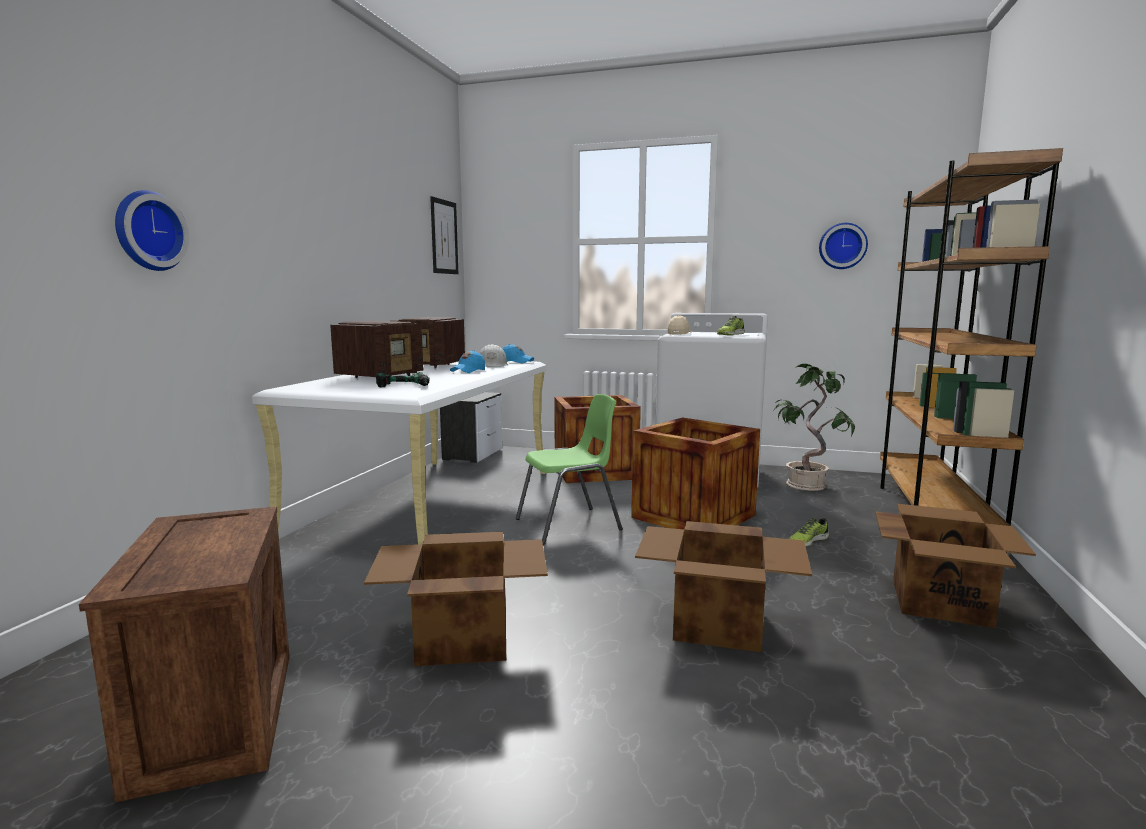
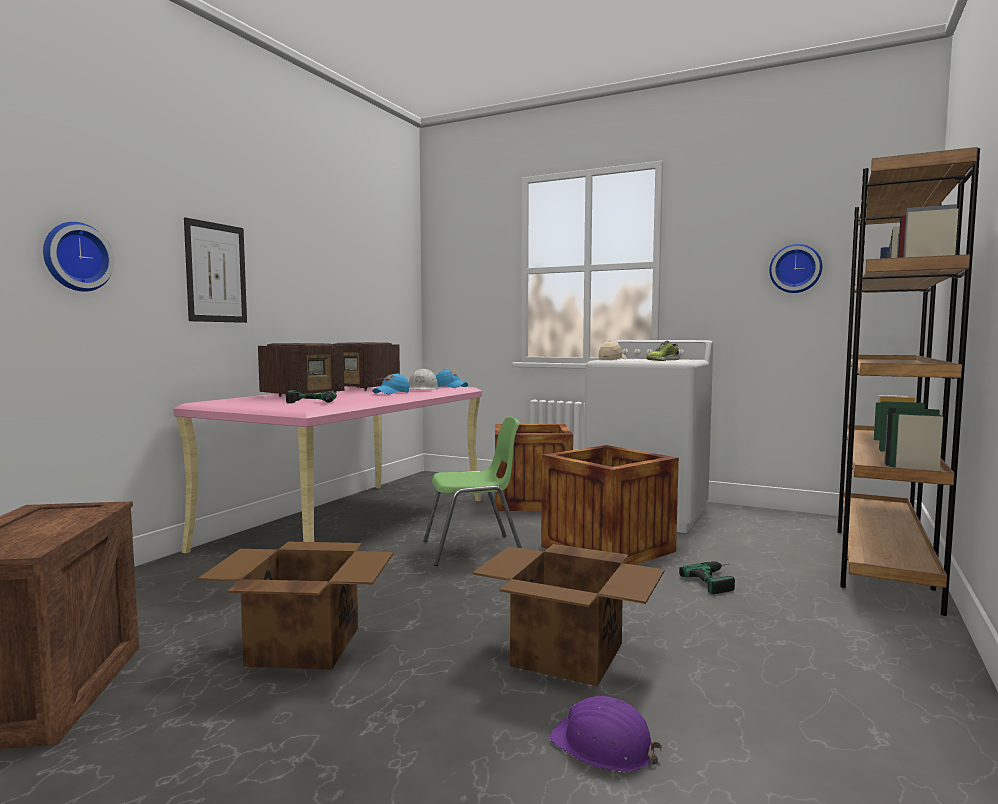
camera: 10 degrees right, 5 degrees down
(431, 503) = (352, 522): white desk -> pink desk
(444, 237) = (398, 268): picture -> picture (216, 272)
(473, 454) = (421, 480): nightstand -> none
(799, 708) = (603, 746): none -> purple hard hat
(807, 485) = (753, 525): potted plant -> none
(807, 541) = (718, 580): shoe -> power drill
(941, 602) = (837, 653): cardboard box -> none

